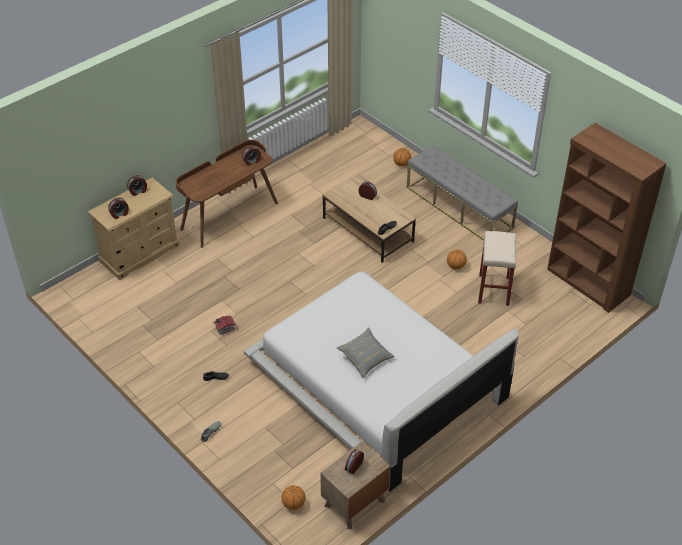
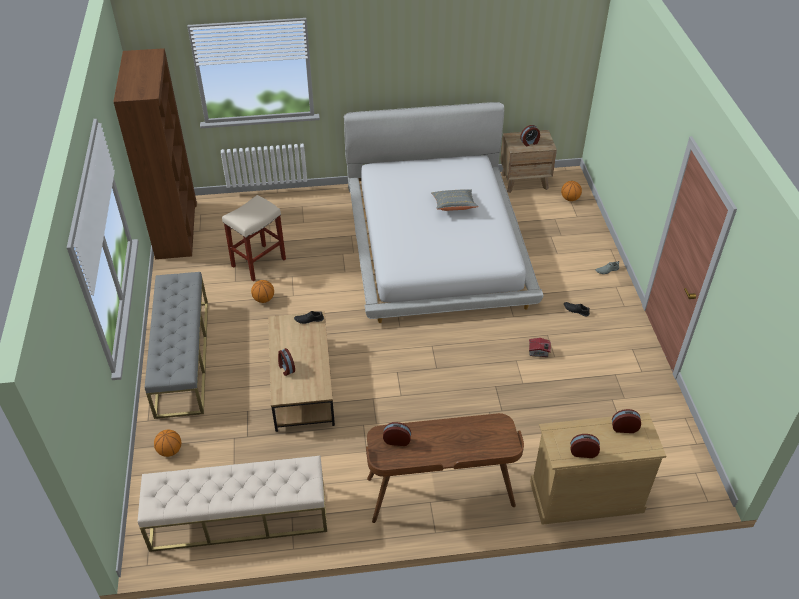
camera: 145 degrees left, 0 degrees up
(329, 156) = (238, 517): none -> beige bench

